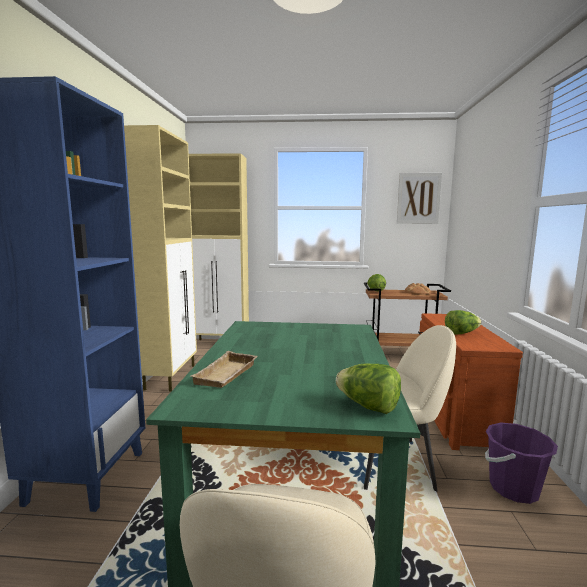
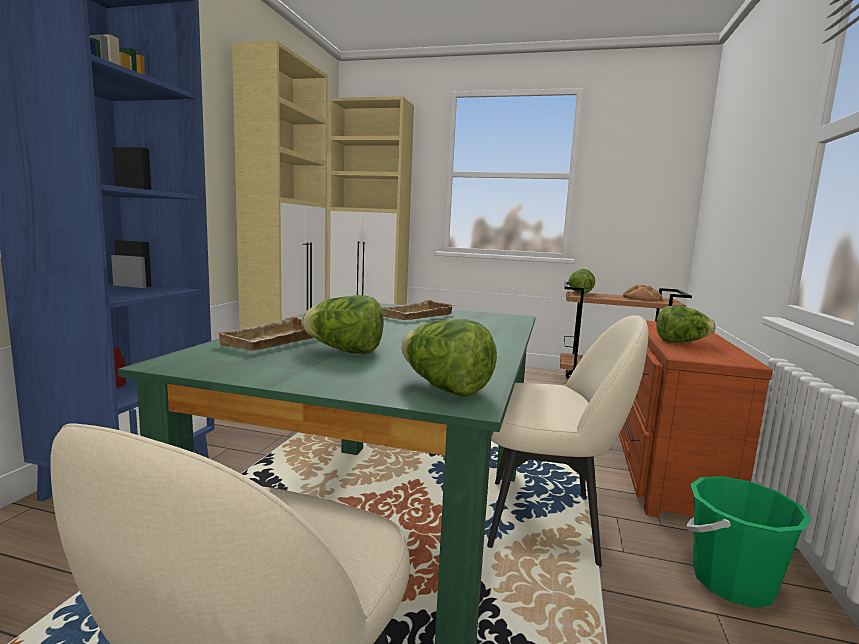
camera: 10 degrees right, 0 degrees up
(280, 379) = (344, 351): none -> lettuce
(297, 334) = (418, 316): none -> beige tray
(418, 198) = (655, 163): picture -> none
(513, 489) = (732, 583): purple bucket -> green bucket

